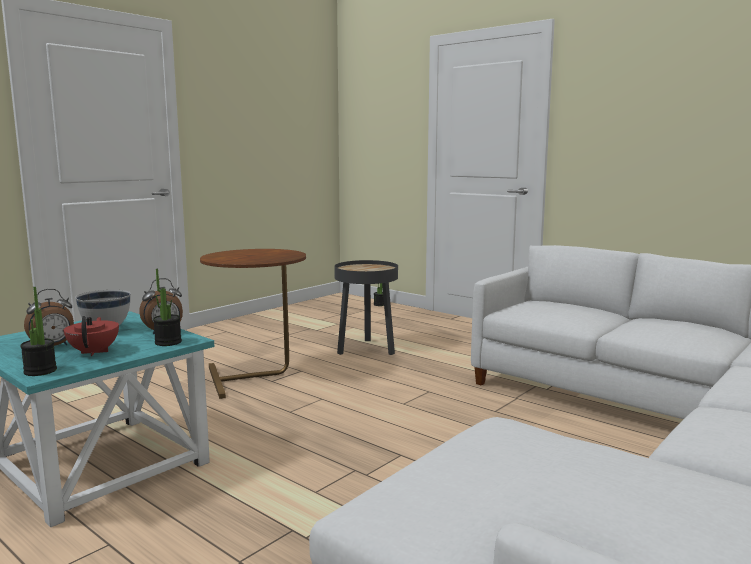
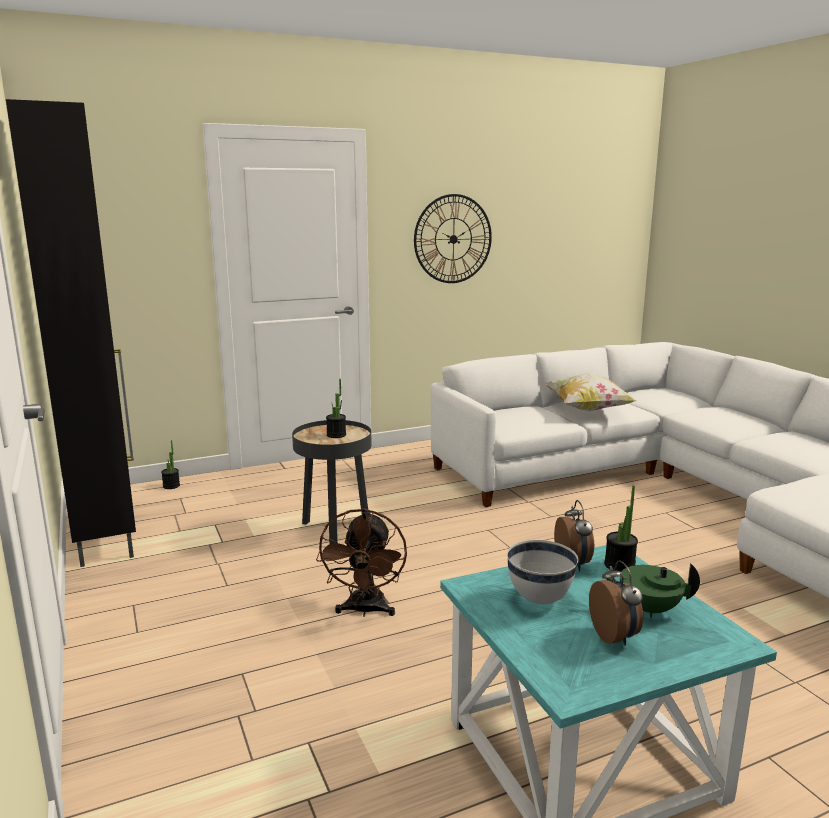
camera: 65 degrees left, 5 degrees up
(40, 371) = (721, 643): potted plant -> potted plant (336, 435)
(94, 352) = (648, 609): red teapot -> green teapot
(256, 377) = (365, 610): brown side table -> brown fan
(297, 310) = (106, 536): none -> black cabinet
(643, 124) = (453, 239): none -> wall clock
(643, 327) = (587, 409): none -> pillow

